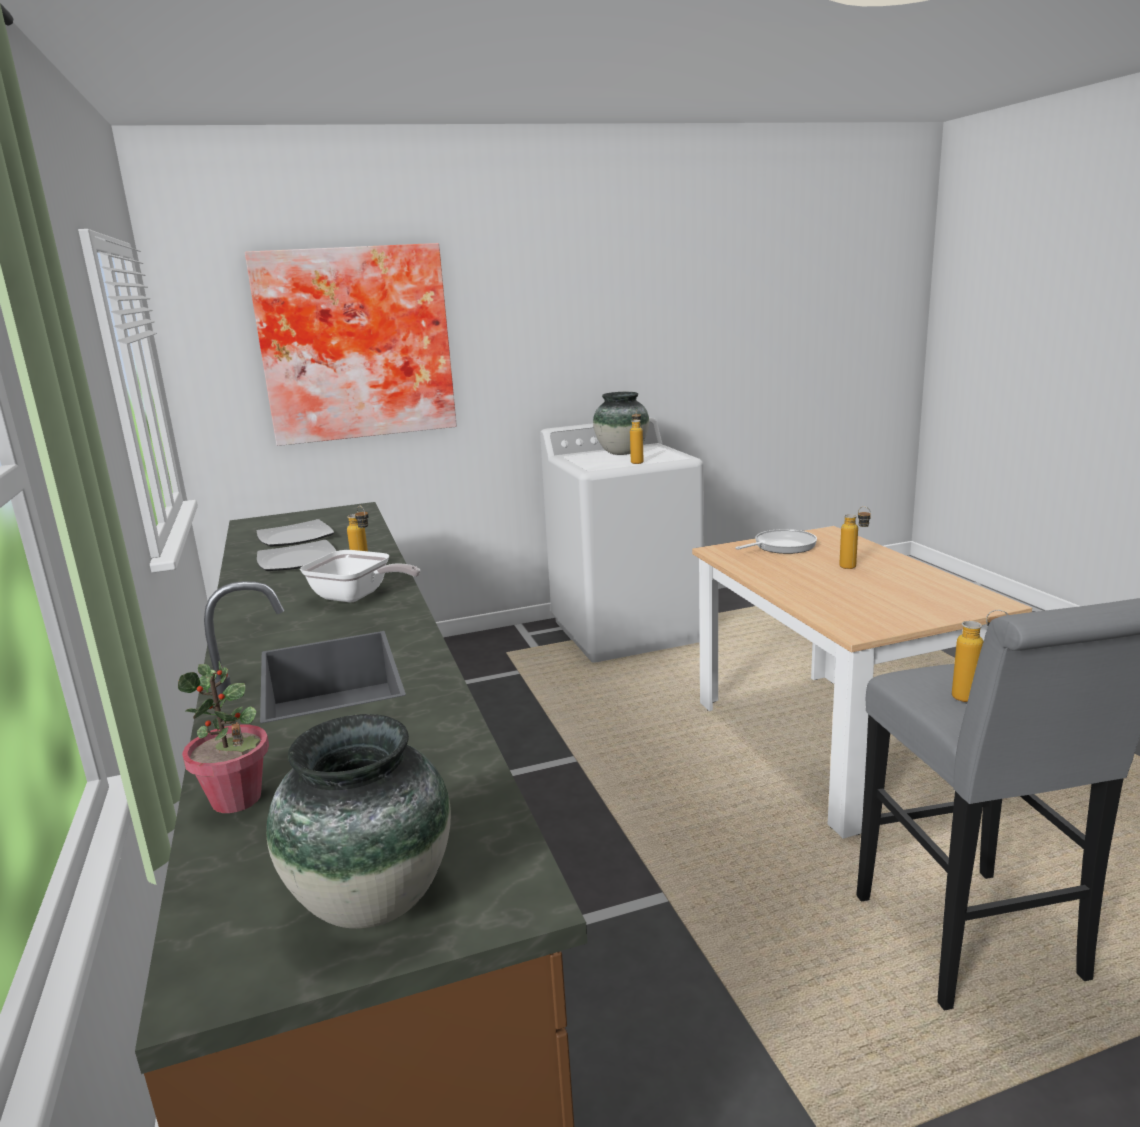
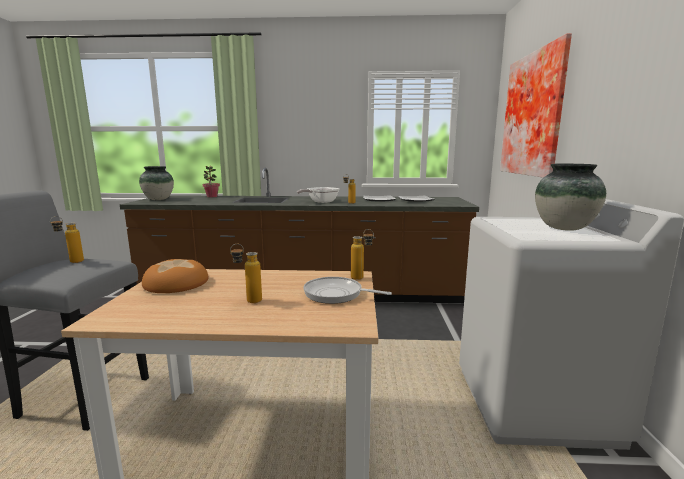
camera: 110 degrees right, 5 degrees down
(637, 461) = (512, 227): bottle -> bottle (362, 279)
(781, 546) = (336, 294): frying pan -> frying pan turned 120 degrees clockwise
(875, 611) = (177, 283): none -> bread

